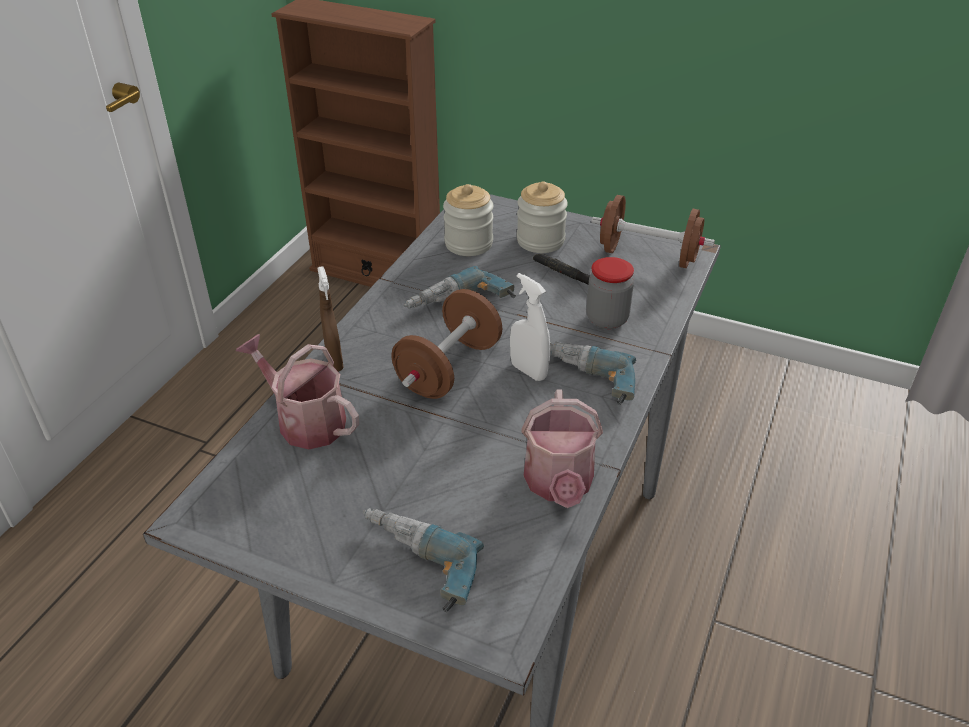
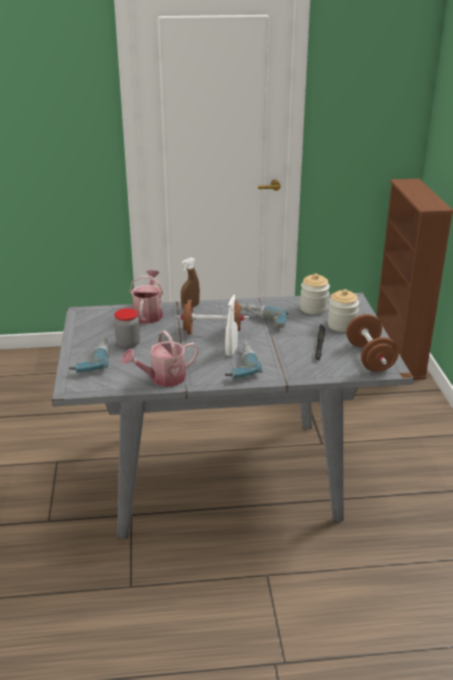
camera: 60 degrees right, 10 degrees down
(607, 319) = (295, 360): jar -> jar (128, 344)

